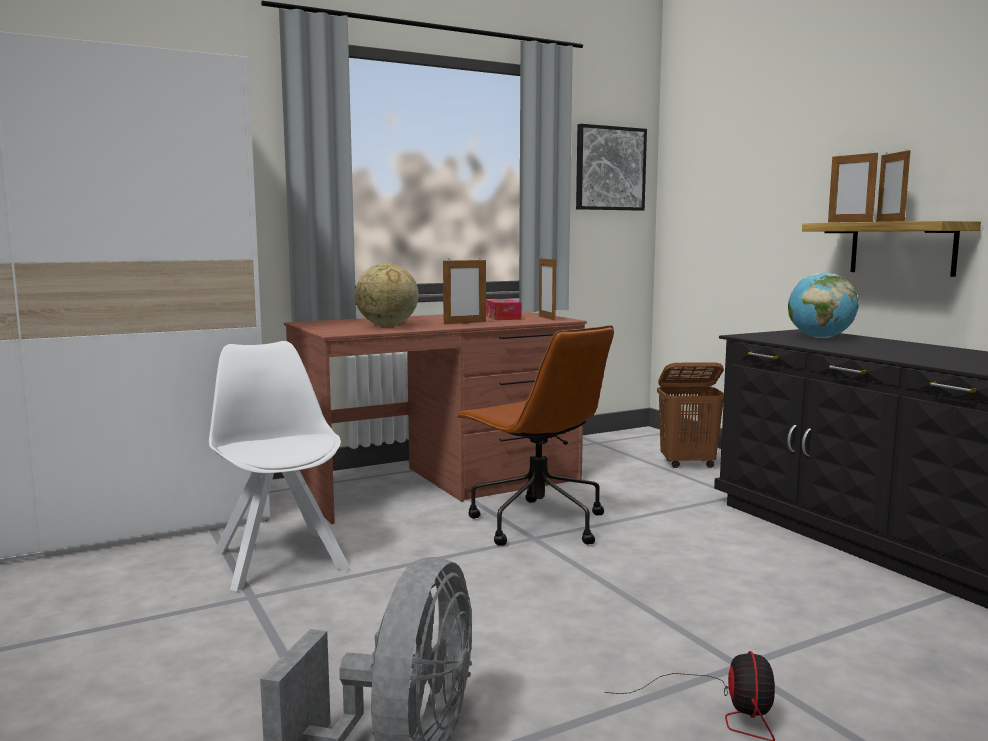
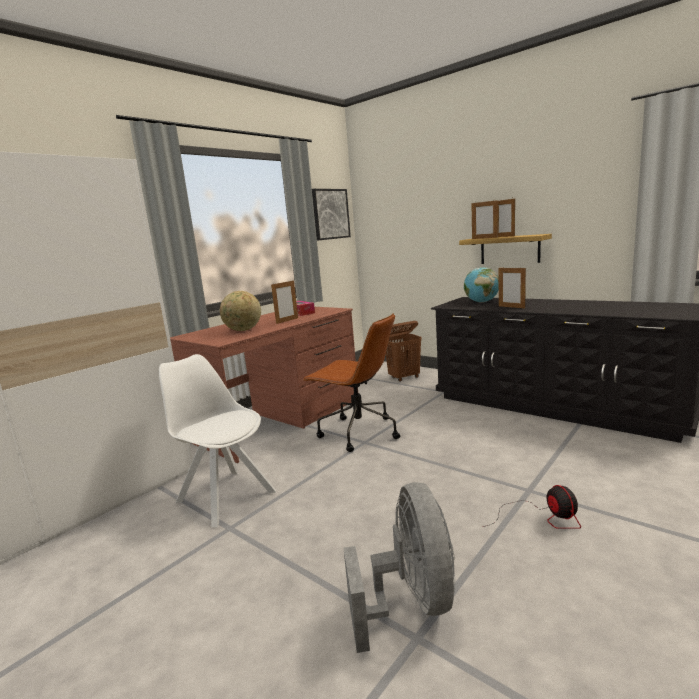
camera: 20 degrees left, 5 degrees up
(546, 318) = (327, 310): picture frame -> picture frame (511, 307)

